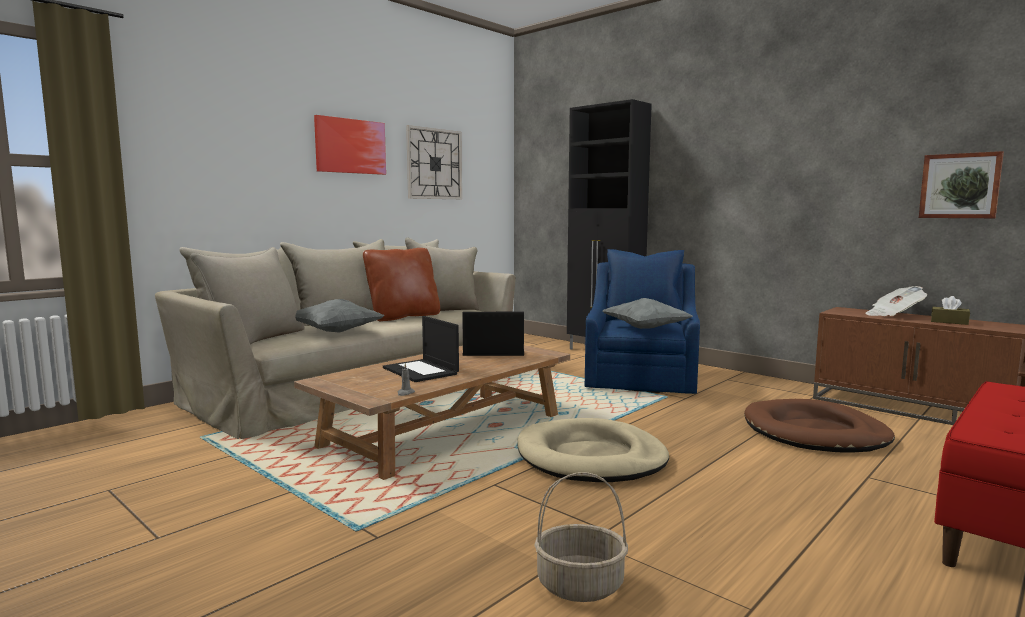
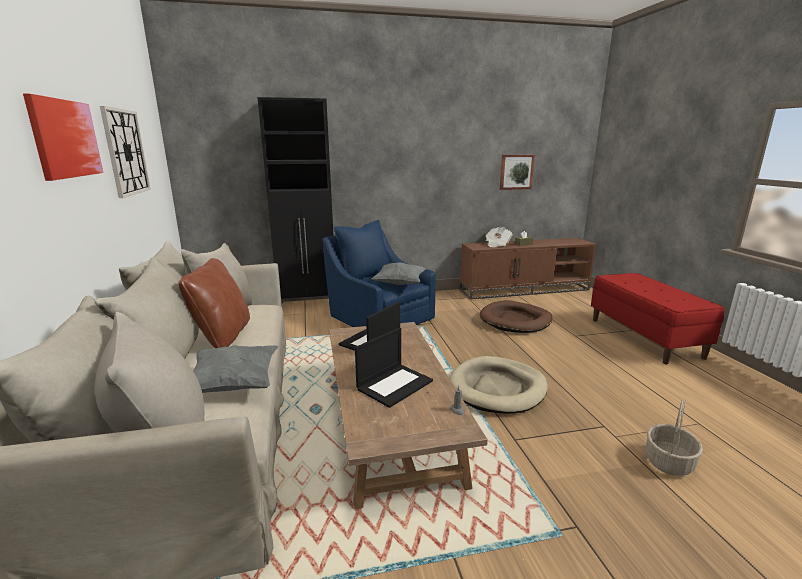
camera: 55 degrees left, 10 degrees up
(421, 371) = (395, 384): laptop -> laptop turned 45 degrees counterclockwise

